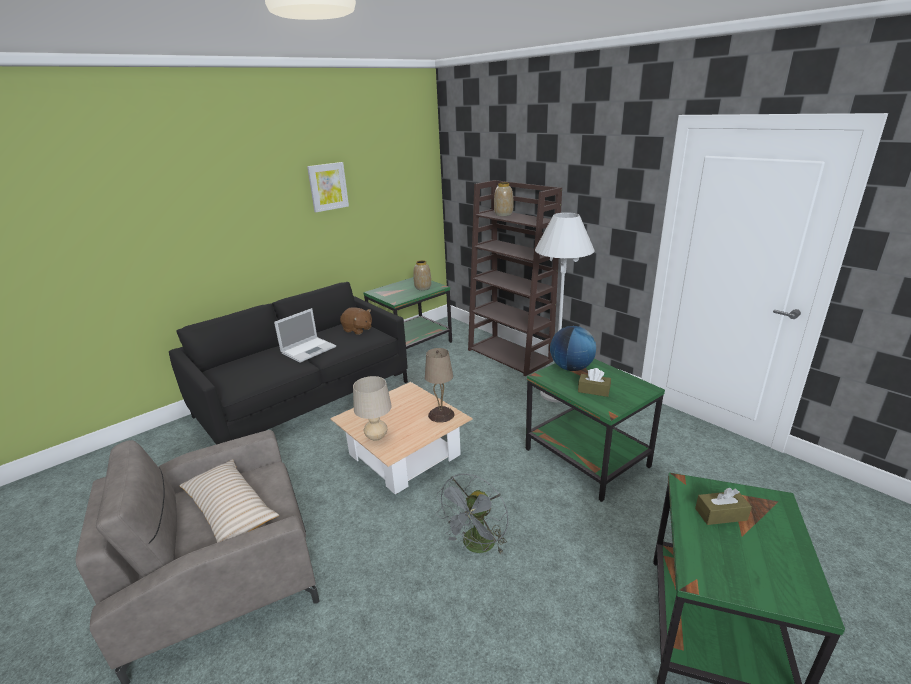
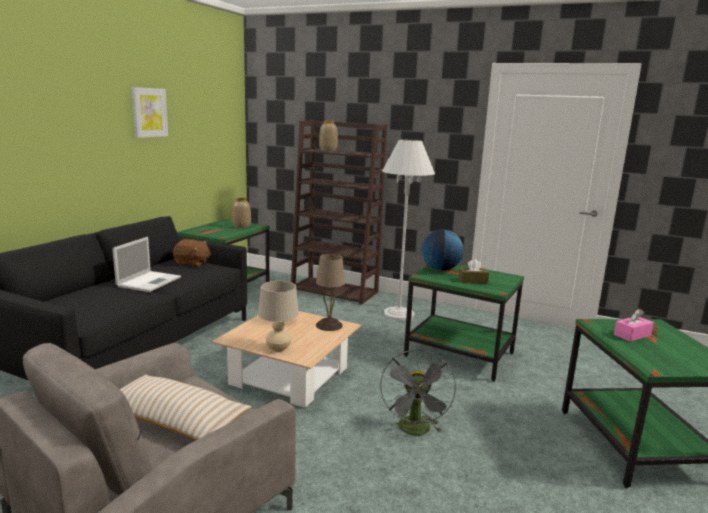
camera: 25 degrees left, 10 degrees down
(721, 514) = (632, 335): brown tissue box -> pink tissue box

